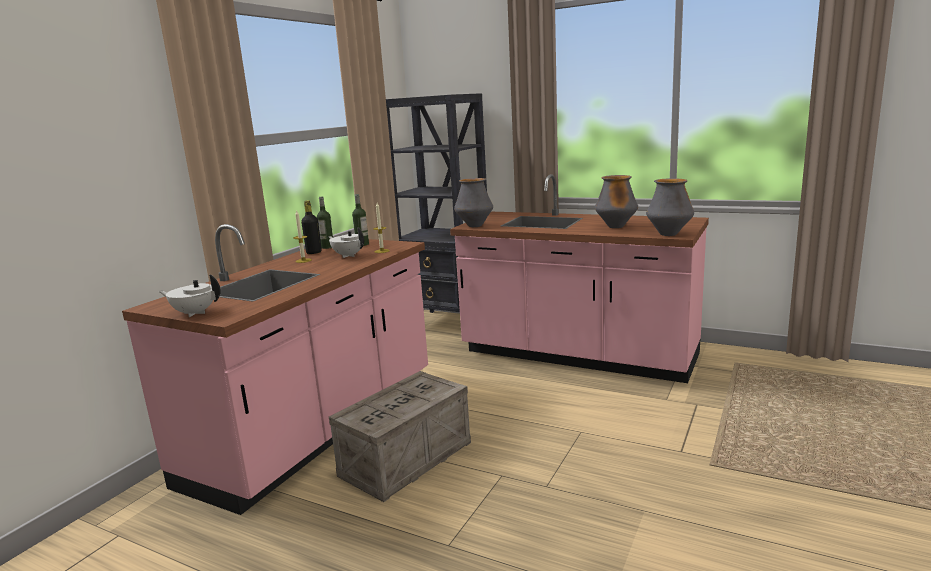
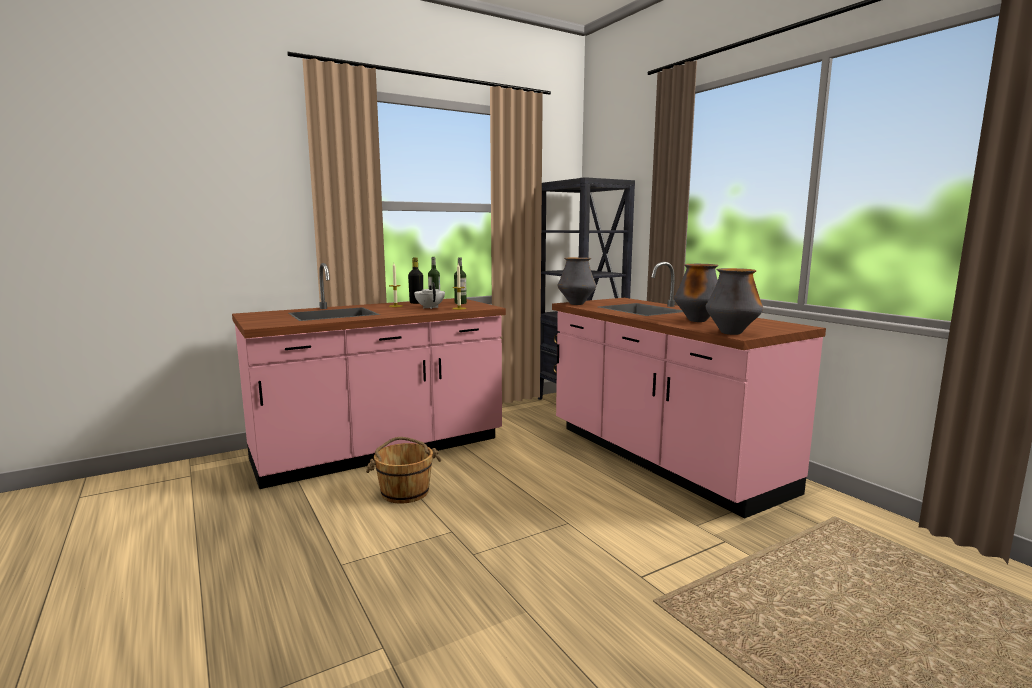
camera: 30 degrees right, 5 degrees down
(194, 313) = (254, 320): white teapot -> none
(407, 458) = (405, 492): crate -> brown bucket

